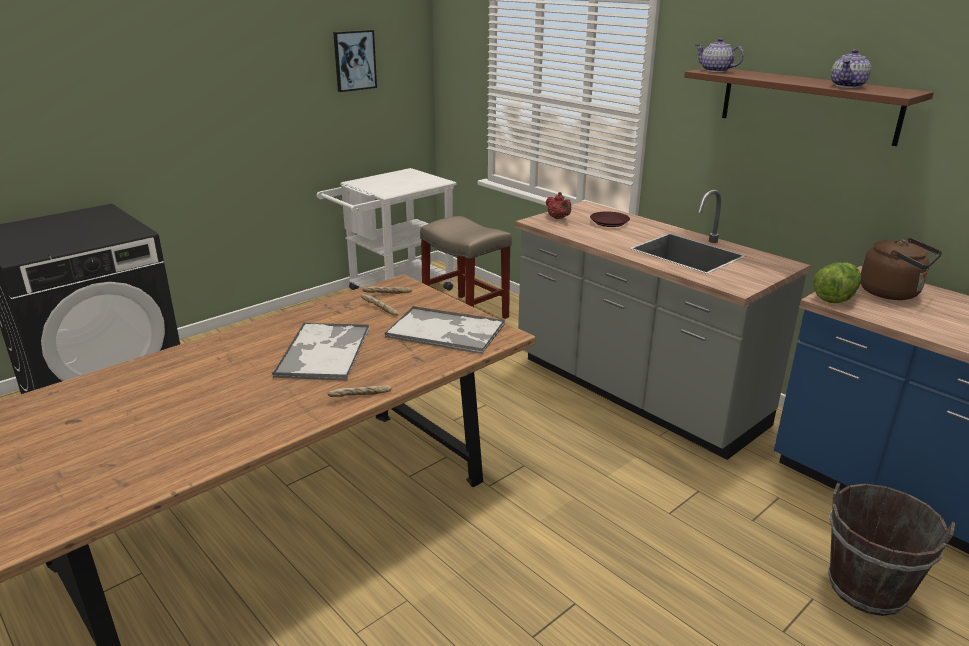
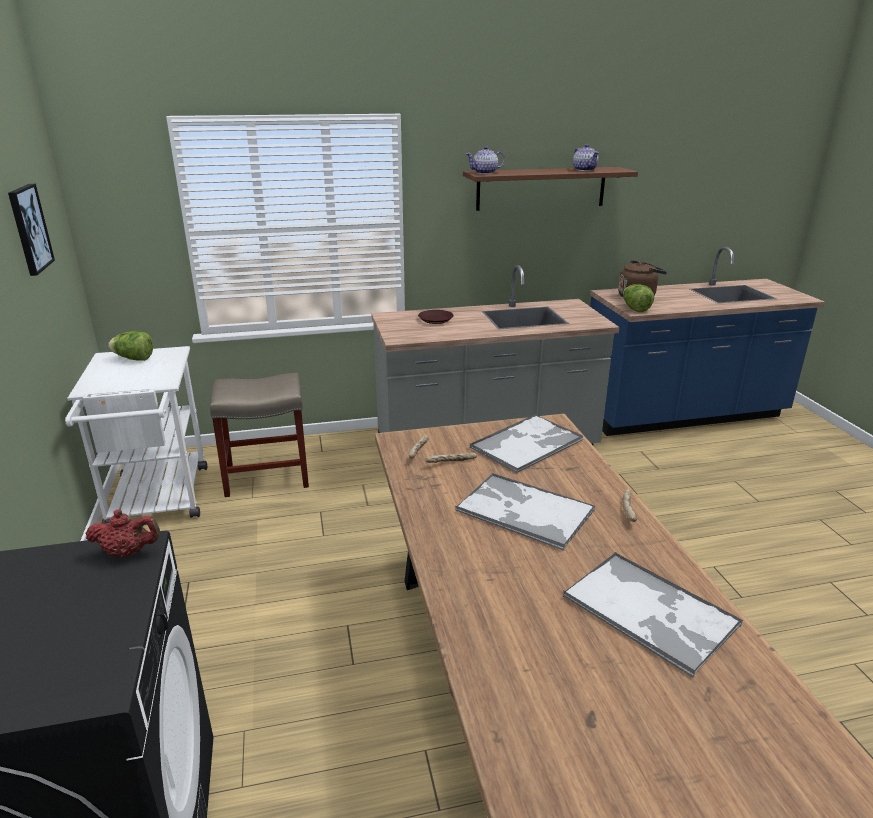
camera: 60 degrees left, 0 degrees up
(203, 428) = (650, 612): none -> tray
(413, 177) = (134, 359): none -> lettuce
(558, 218) = (402, 331): red teapot -> red teapot (128, 552)
(866, 588) = (731, 462): brown bucket -> none

